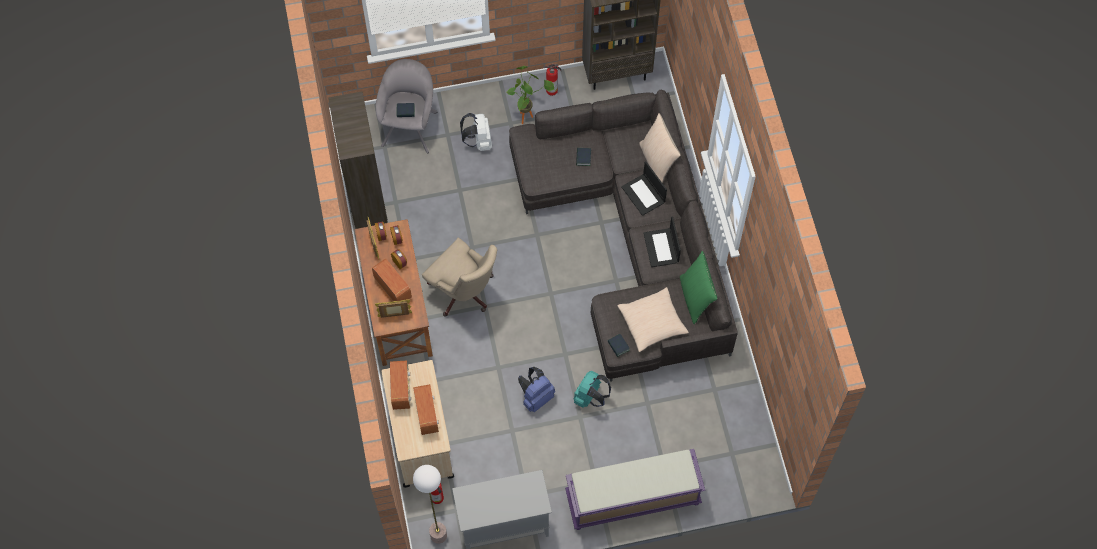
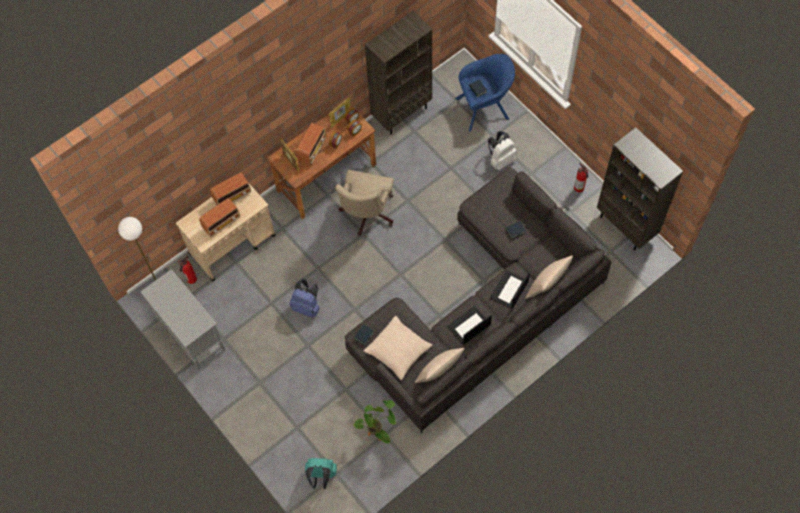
camera: 65 degrees right, 0 degrees up
(410, 125) = (485, 107): grey armchair -> blue armchair
(527, 115) = (545, 181): potted plant -> potted plant (379, 435)
(590, 397) = (328, 345): turquoise backpack -> turquoise backpack (321, 476)
(632, 499) = (258, 416): purple bench -> none
(695, 298) = (439, 373): green pillow -> beige pillow

